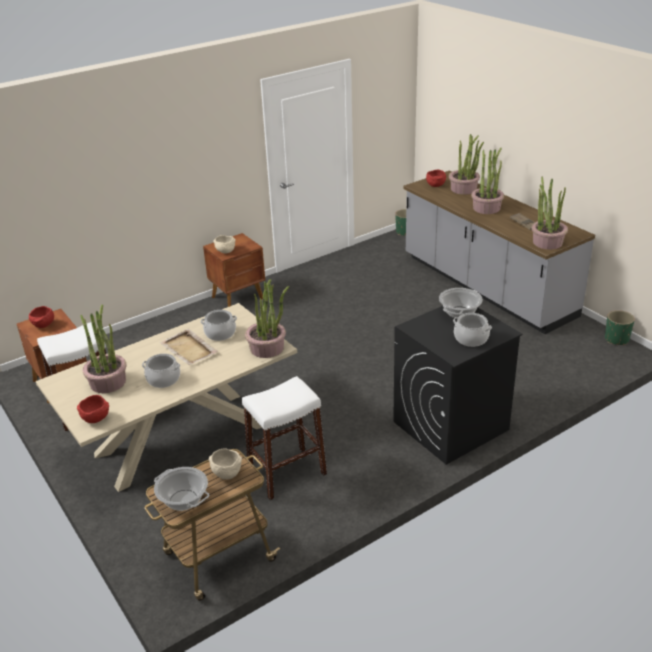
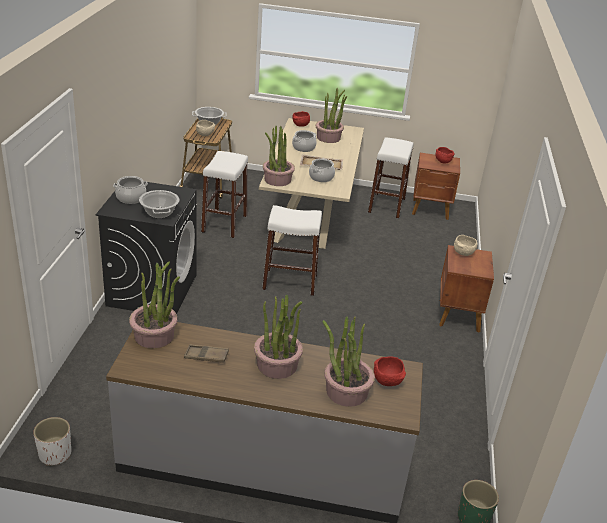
camera: 130 degrees right, 0 degrees up
(317, 376) = (289, 282): none -> white stool
(616, 339) = (55, 454): green planter -> white planter

